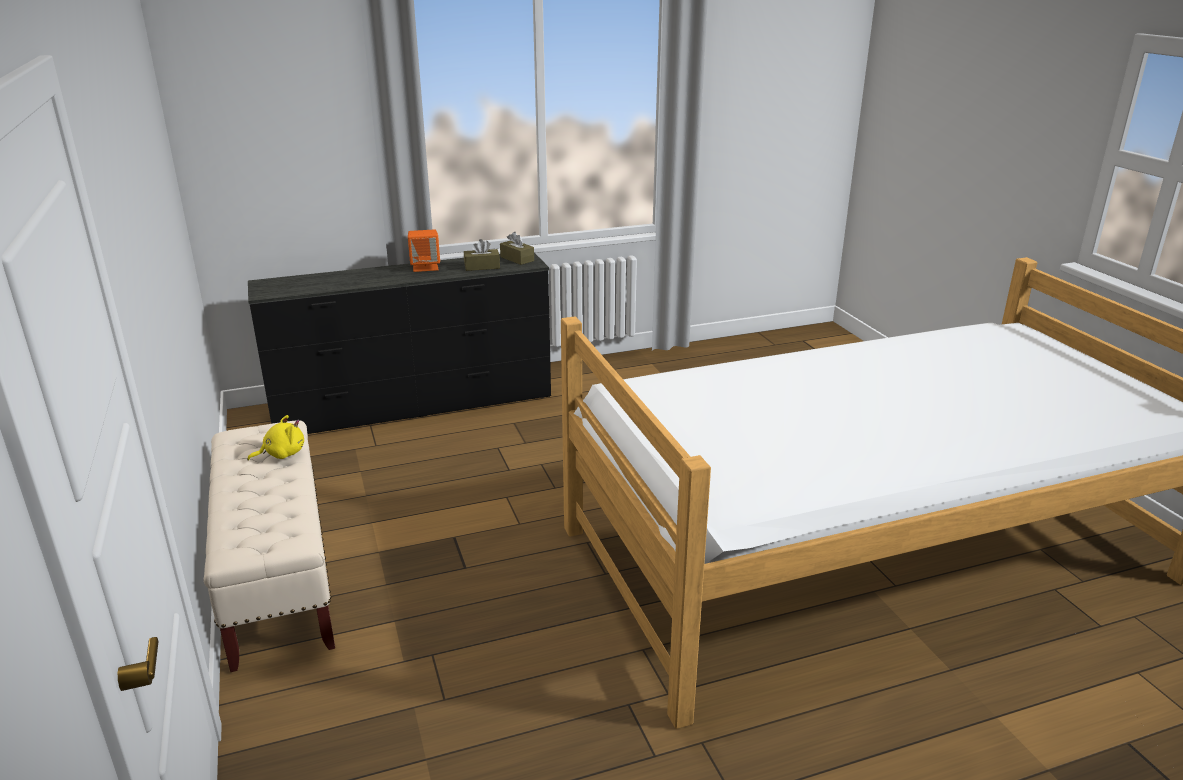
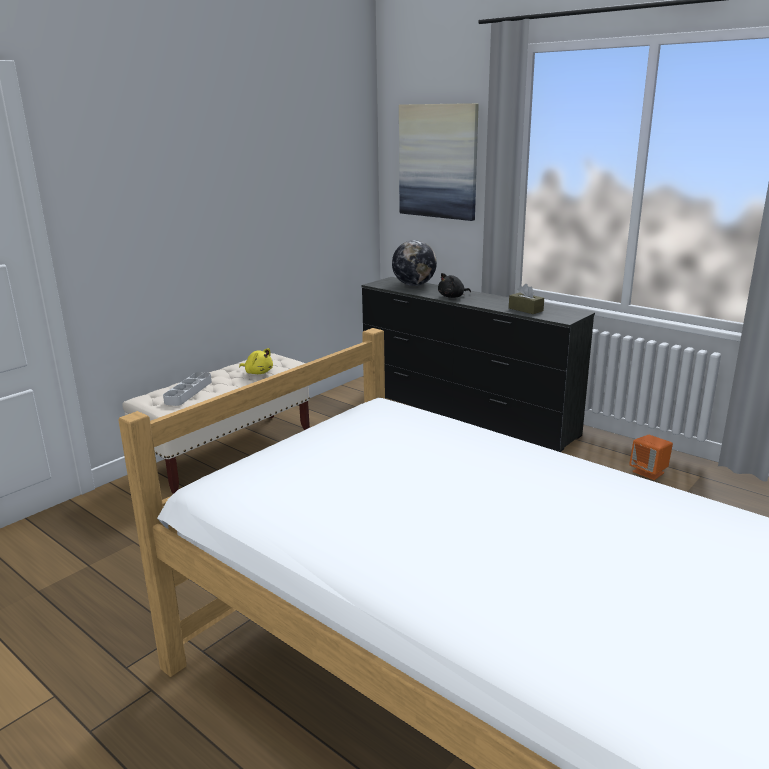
camera: 60 degrees right, 5 degrees down
(270, 514) = (188, 392): none -> grey tray
(281, 117) = (438, 161): none -> picture
(308, 280) = (414, 285): none -> globe
(386, 278) = (452, 297): none -> black plush toy
(425, 267) = (492, 299): orange speaker -> orange speaker (649, 472)
(517, 259) = (564, 313): brown tissue box -> none

